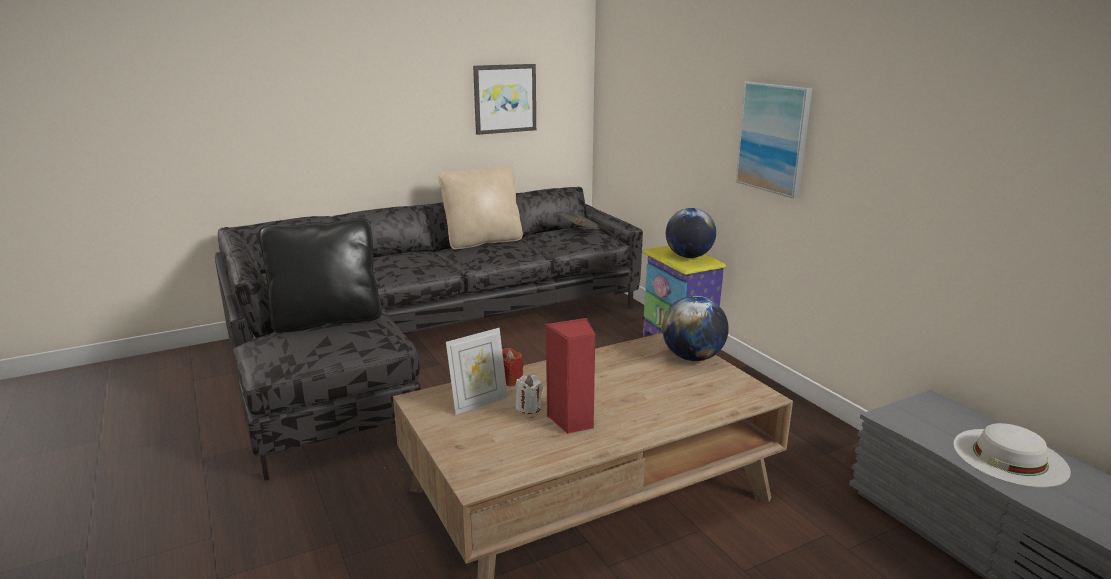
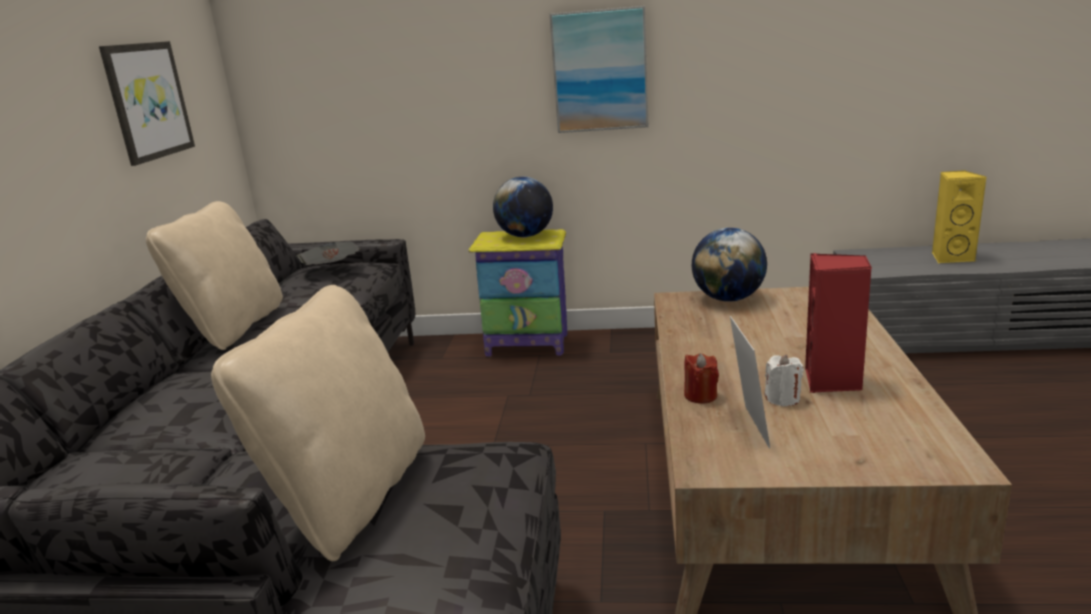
camera: 55 degrees left, 0 degrees up
(327, 320) = (350, 497): black pillow -> beige pillow
(1009, 457) = (950, 257): white hat -> yellow speaker

